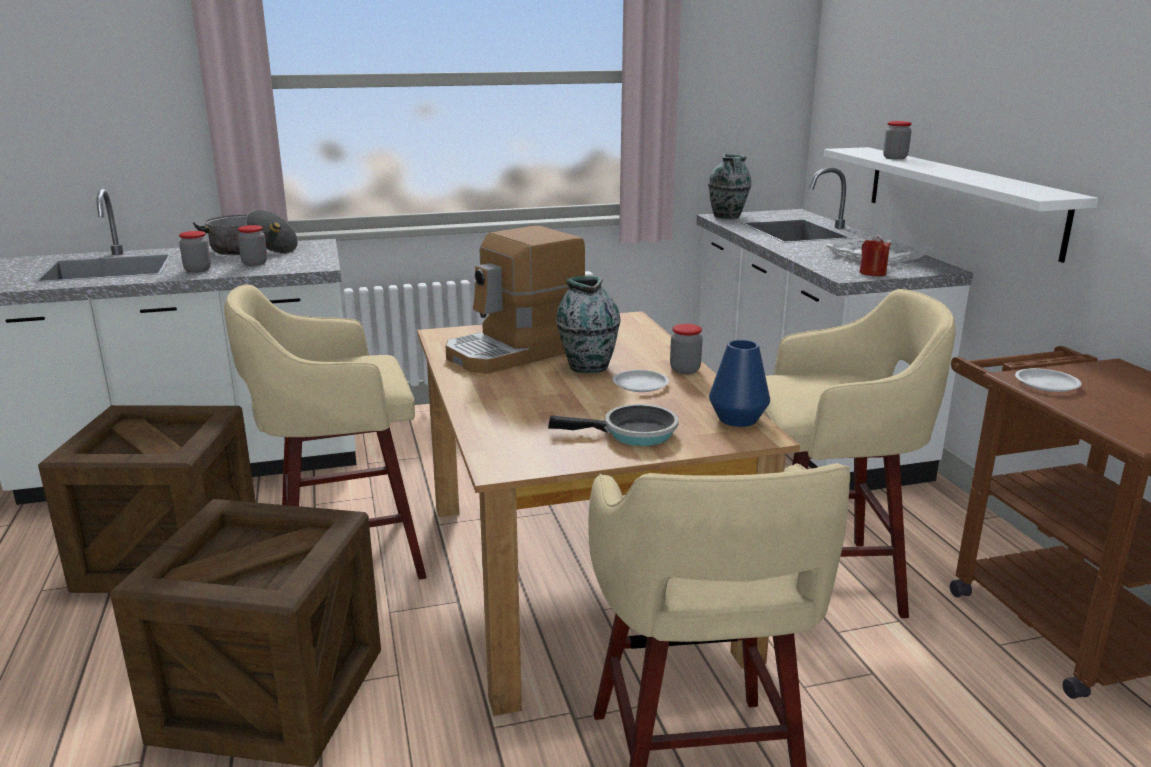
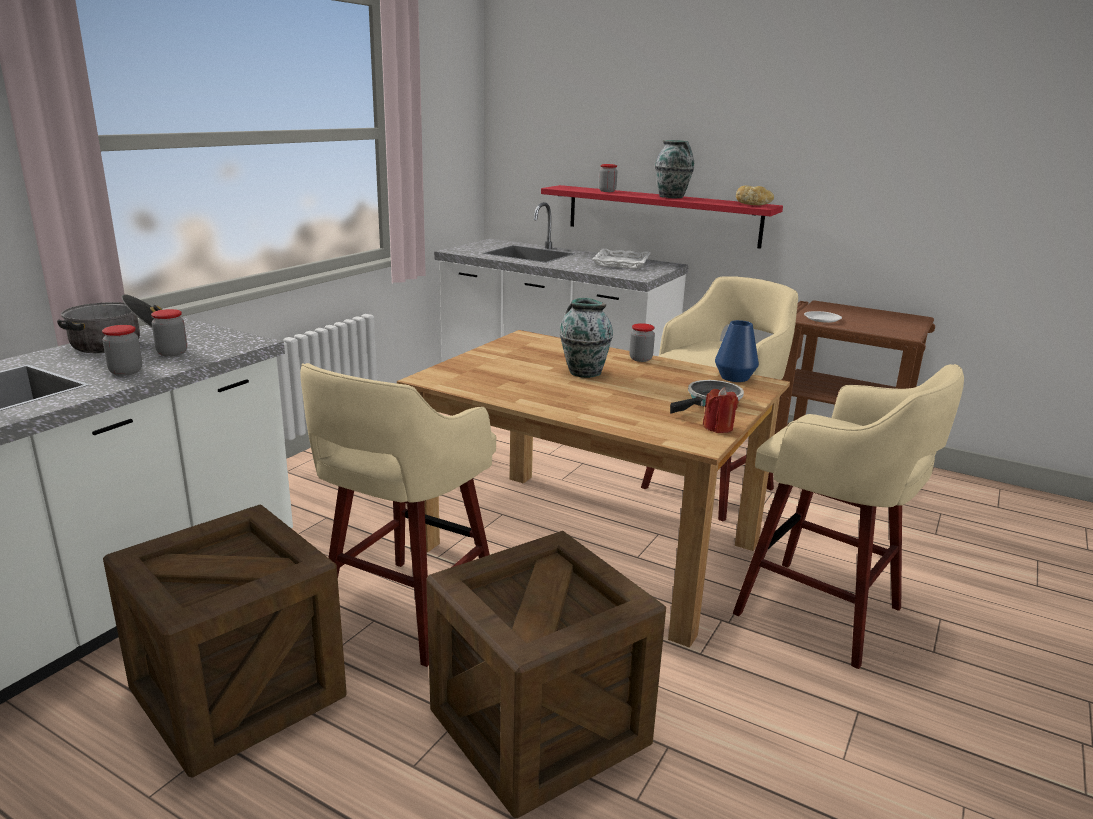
camera: 45 degrees left, 0 degrees up
(515, 352) = (514, 376): coffee machine -> none
(640, 385) = (642, 374): white plate -> none
(727, 216) = (460, 250): vase -> vase (672, 197)
(872, 273) = (647, 273): red candle -> red candle (718, 428)
(959, 198) = (662, 215): white shelf -> red shelf
(1040, 192) = (753, 205): none -> bread

